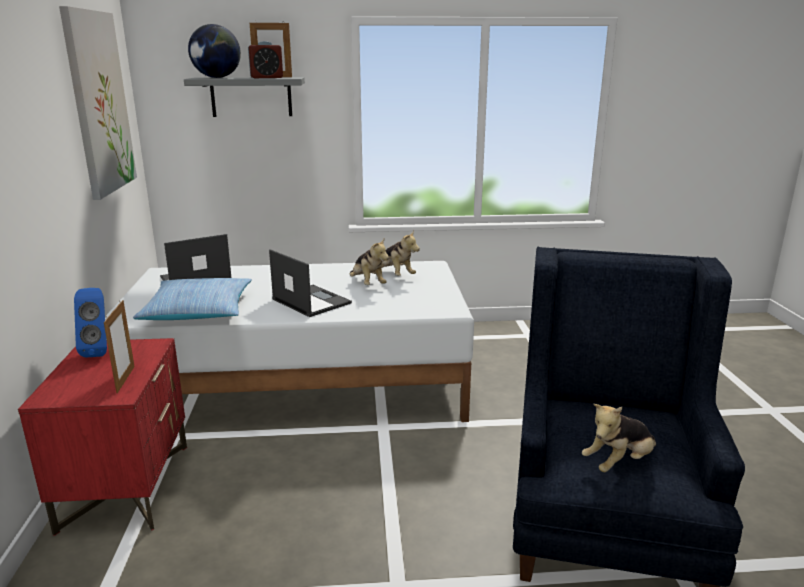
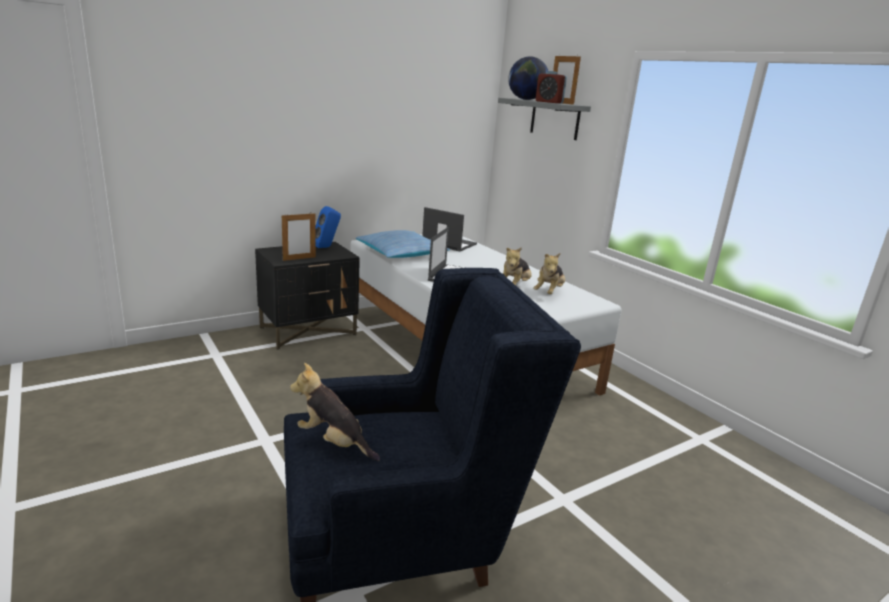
camera: 60 degrees right, 0 degrees up
(99, 103) = (434, 106): picture -> none
(126, 486) = (308, 331): red nightstand -> black nightstand

